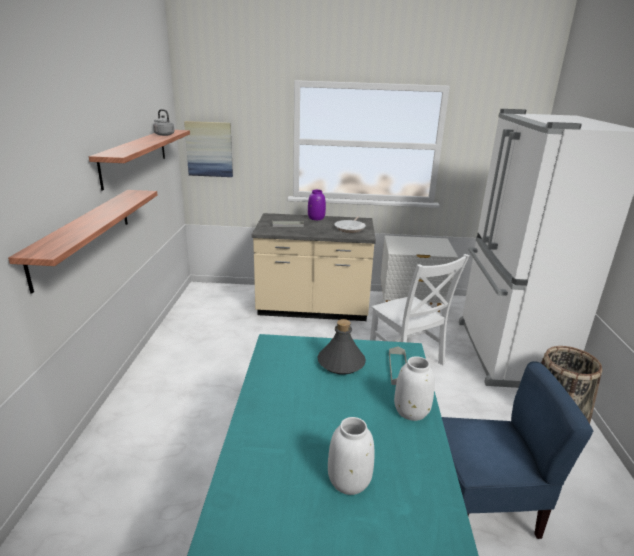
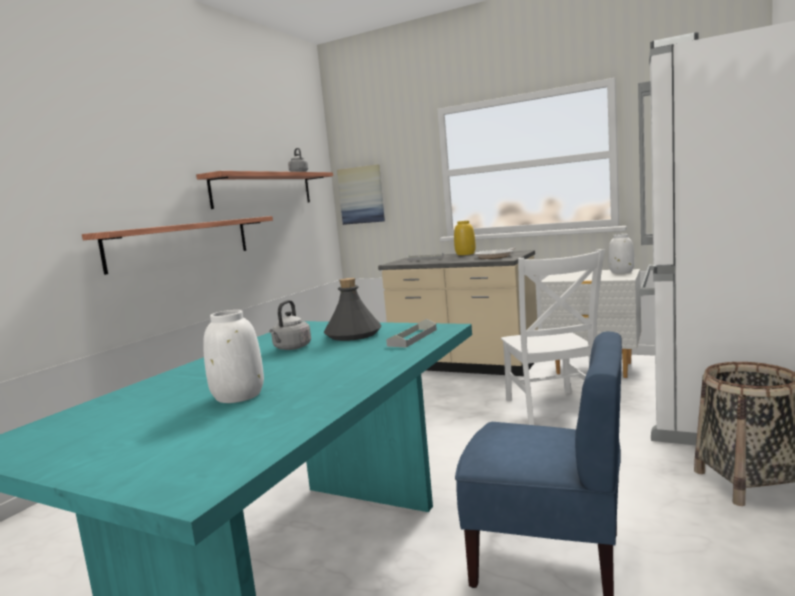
camera: 25 degrees right, 15 degrees down
(308, 390) = (291, 348): none -> grey kettle
(316, 218) = (465, 254): purple vase -> yellow vase
(411, 410) = (382, 361): white vase -> white vase (621, 271)

